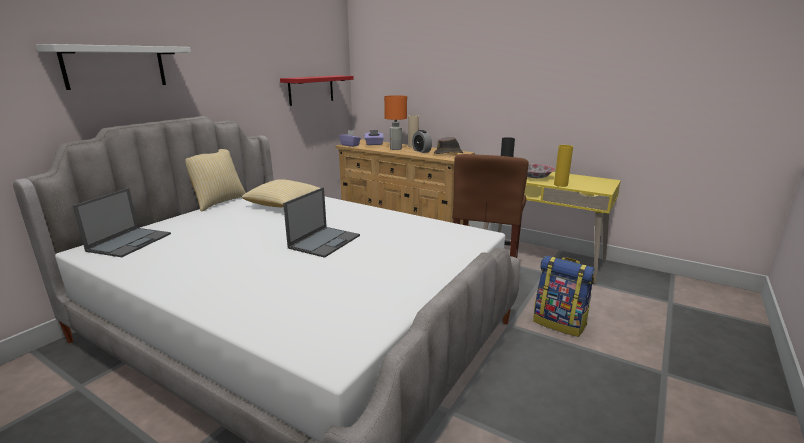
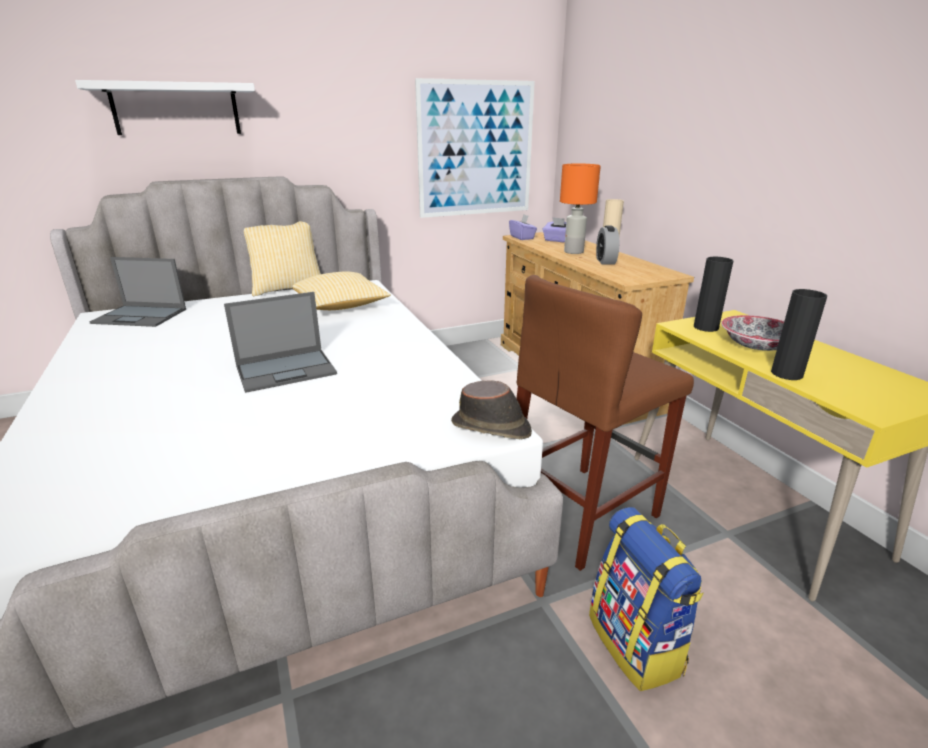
camera: 35 degrees right, 5 degrees up
(130, 242) = (141, 316): laptop -> laptop turned 45 degrees clockwise
(311, 90) = (476, 149): red shelf -> picture
(449, 153) = (641, 272): brown hat -> brown hat (491, 427)
(560, 184) = (786, 374): yellow vase -> black vase

